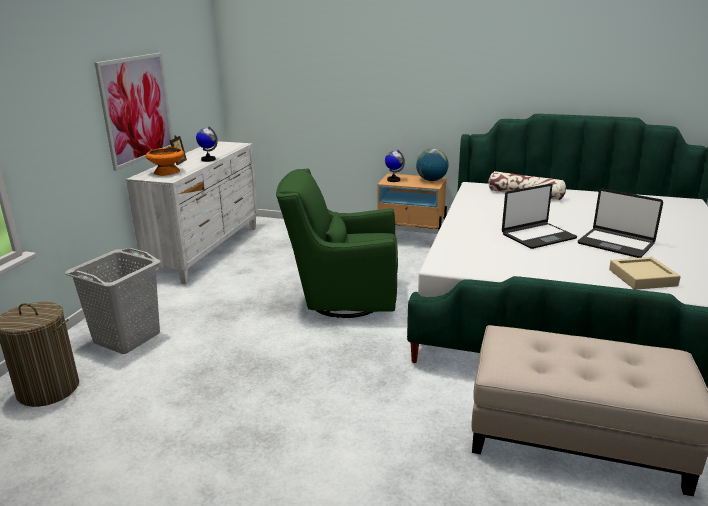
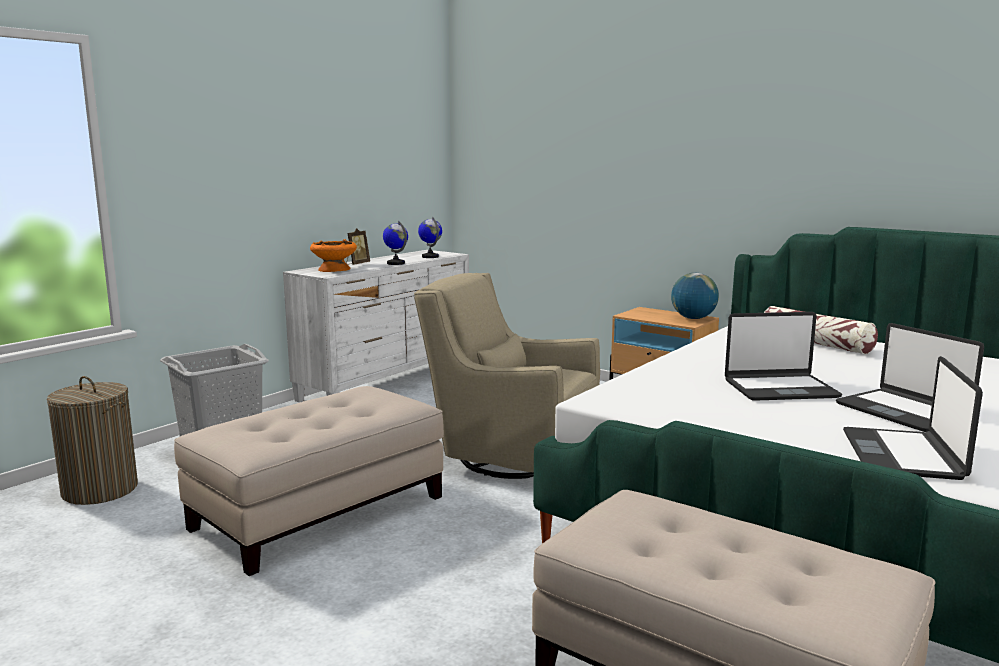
camera: 20 degrees right, 10 degrees down
(137, 109) = (313, 192): picture -> none
(243, 371) = (319, 511): none -> beige ottoman
(342, 299) = (508, 456): green armchair -> beige armchair
(393, 180) = (639, 313): globe -> globe (430, 257)
(642, 278) = (903, 455): beige tray -> laptop

